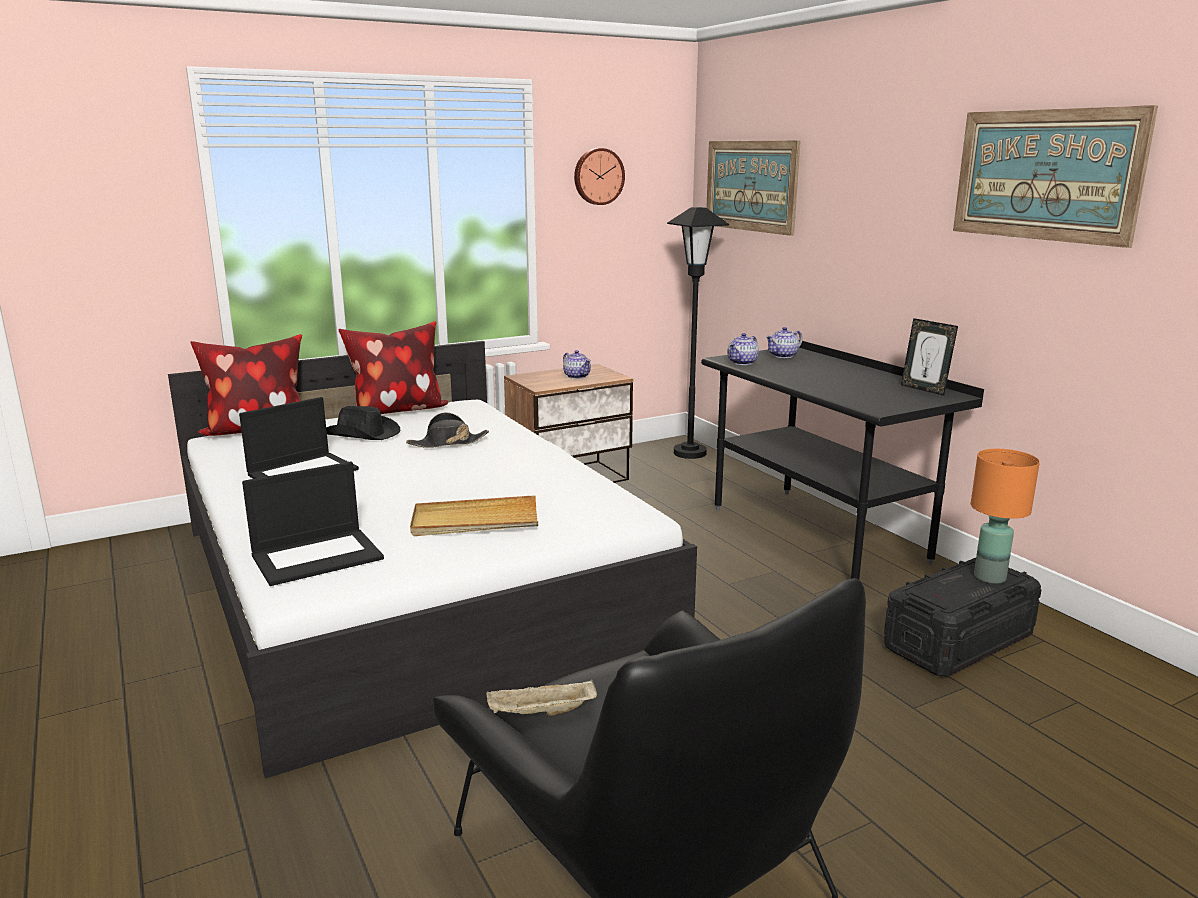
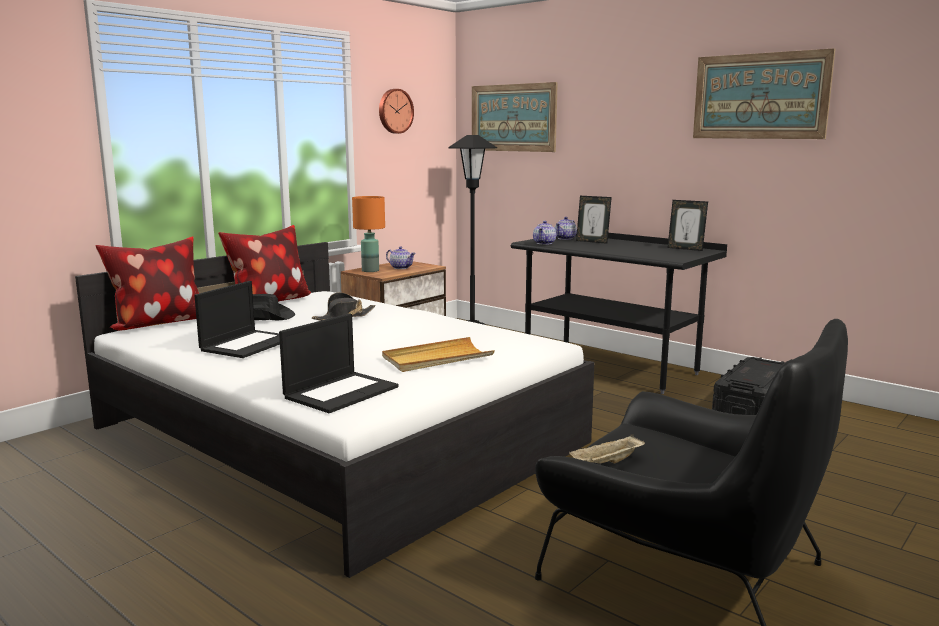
camera: 20 degrees left, 5 degrees down
(811, 365) = (592, 241): none -> picture frame
(989, 577) = (766, 366): orange table lamp -> orange table lamp (370, 271)

